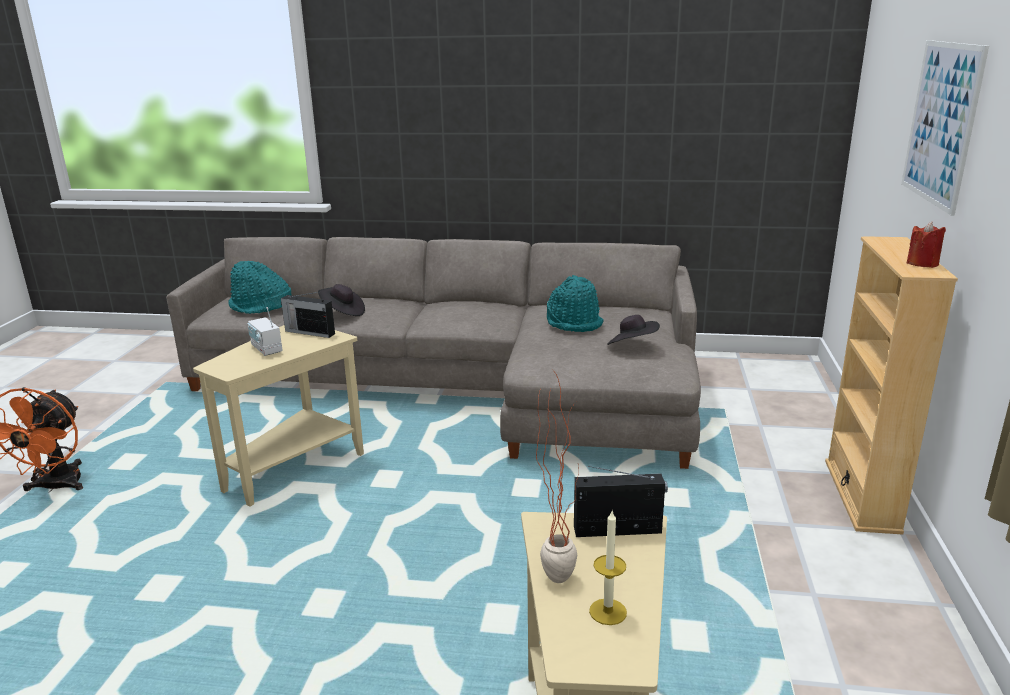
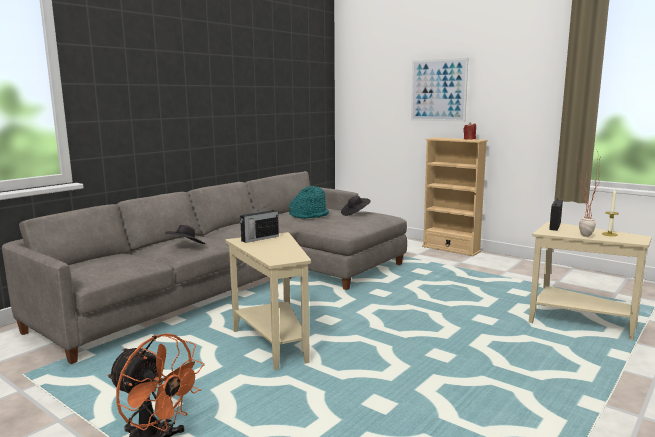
camera: 60 degrees left, 10 degrees down
(260, 306) = (115, 262): turquoise hat -> none
(266, 349) = (271, 248): radio -> none

